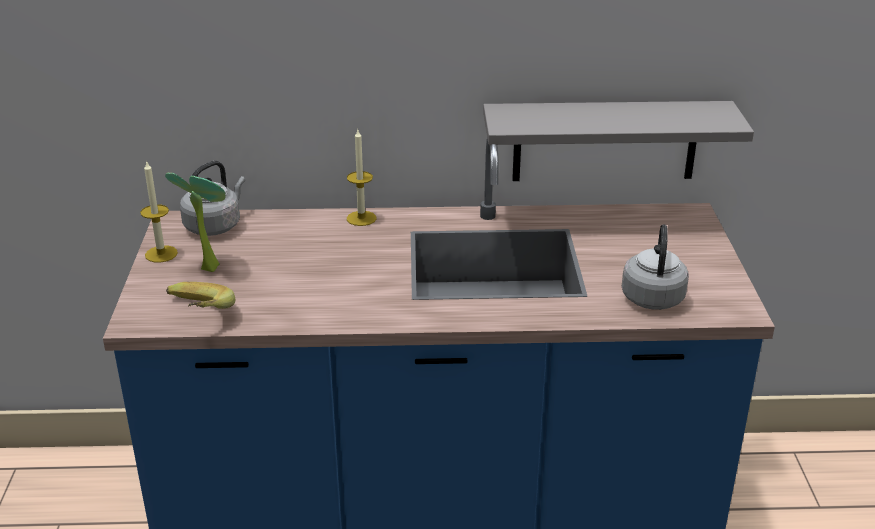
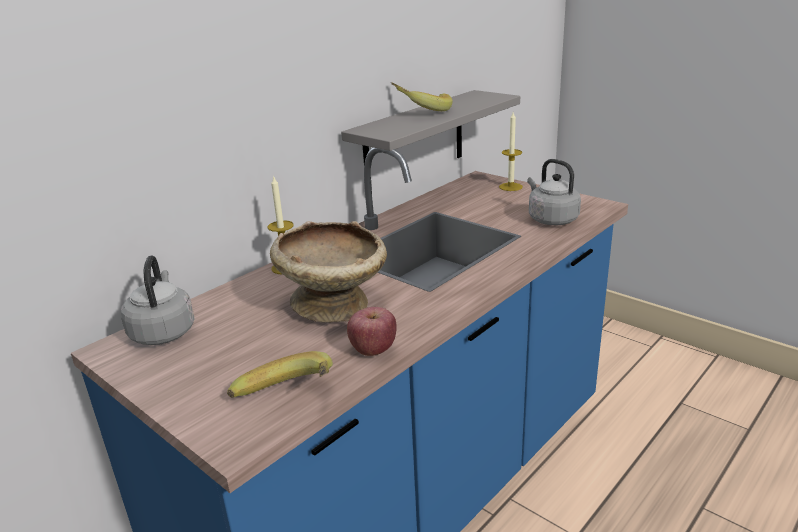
camera: 45 degrees left, 5 degrees down
(161, 254) = (149, 378): candle -> candle (510, 187)
(209, 266) = (220, 360): potted plant -> none
(294, 317) = (373, 349): none -> apple
(334, 269) = (335, 305): none -> beige bowl
(604, 109) = (422, 111): none -> banana

